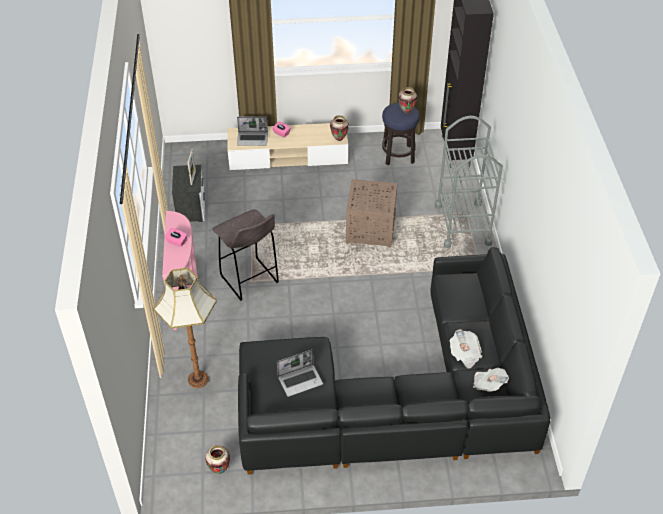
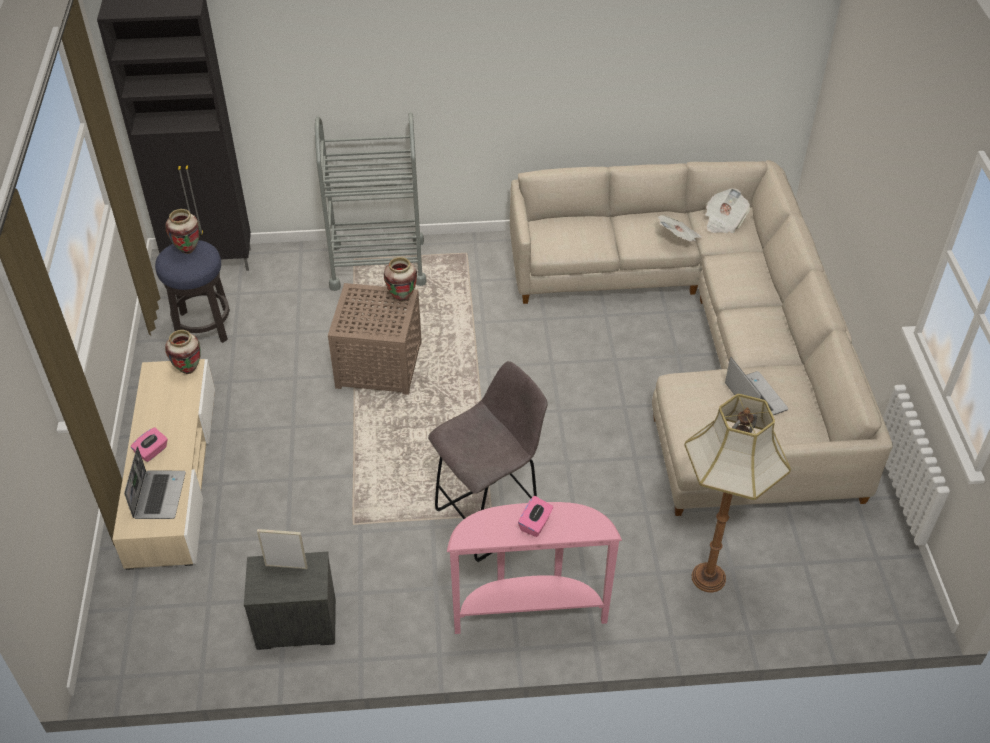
camera: 90 degrees left, 0 degrees up
(219, 470) = (867, 537): vase -> vase (402, 298)
(400, 399) = (706, 342): black sofa -> beige sofa

